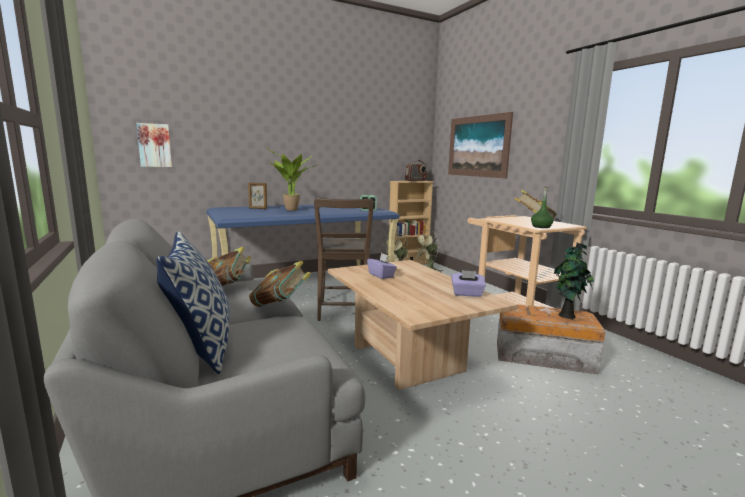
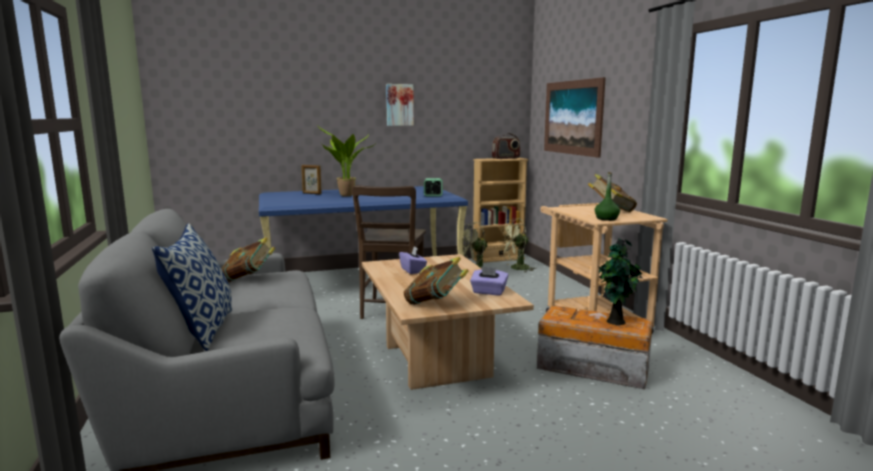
camera: 10 degrees right, 0 degrees up
(154, 145) = (205, 127): picture -> picture (399, 105)
(280, 305) = (293, 297): book -> book (435, 304)

